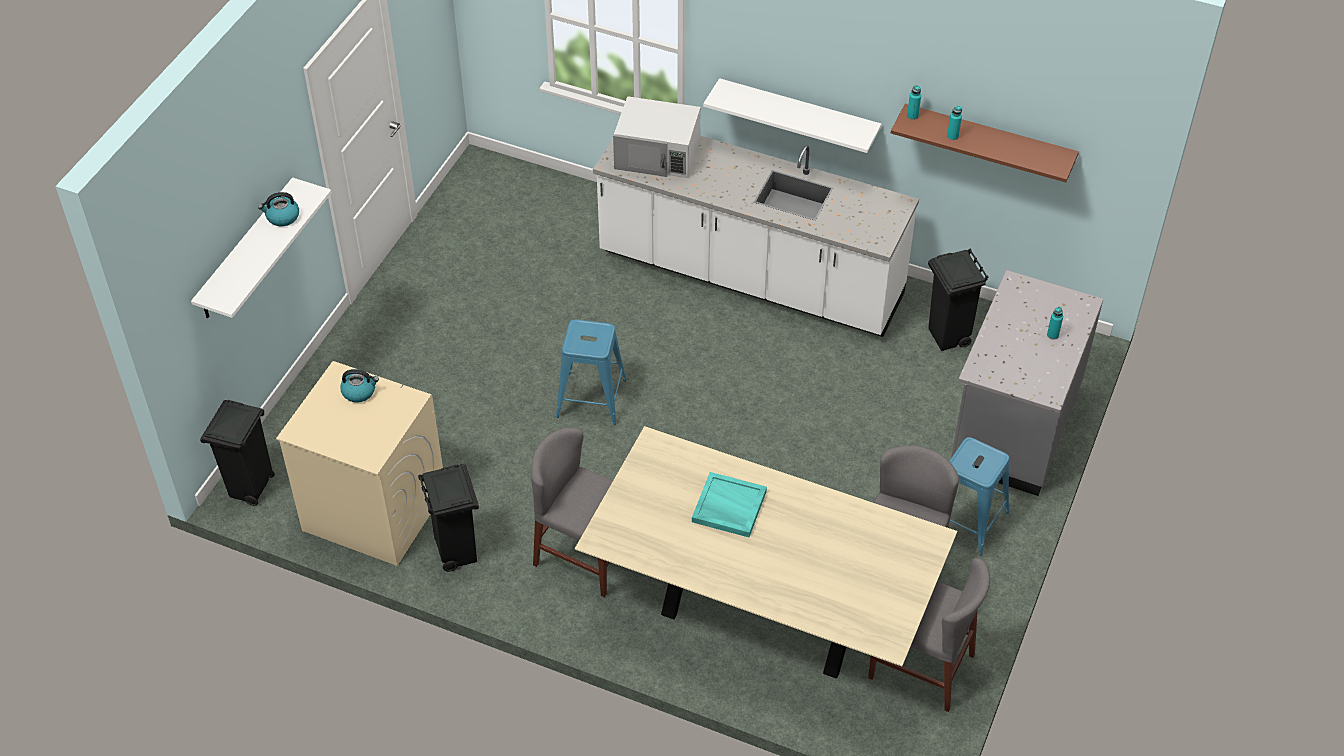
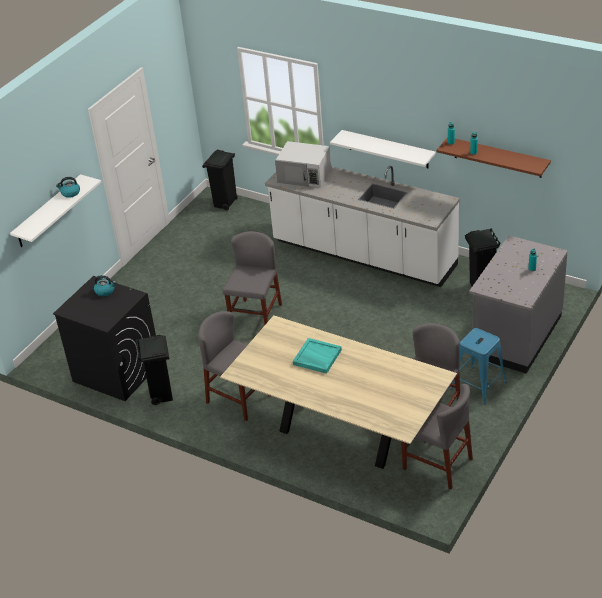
camera: 10 degrees right, 10 degrees down
(250, 489) = (47, 359): black trash can -> black trash can (225, 204)
(373, 510) = (116, 372): beige washing machine -> black washing machine
(591, 398) = (256, 317): blue stool -> grey chair

